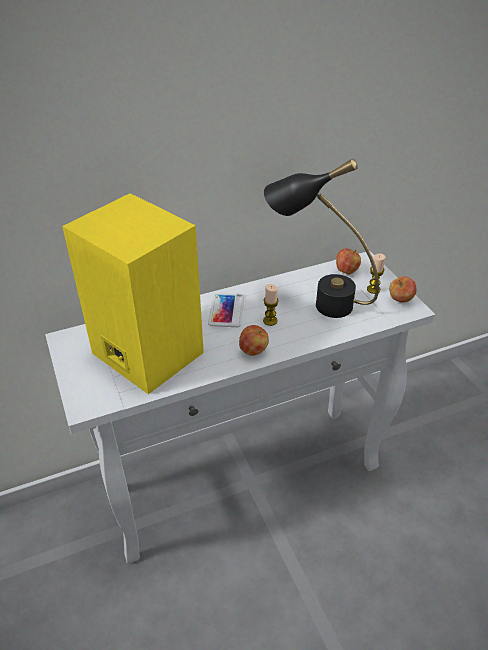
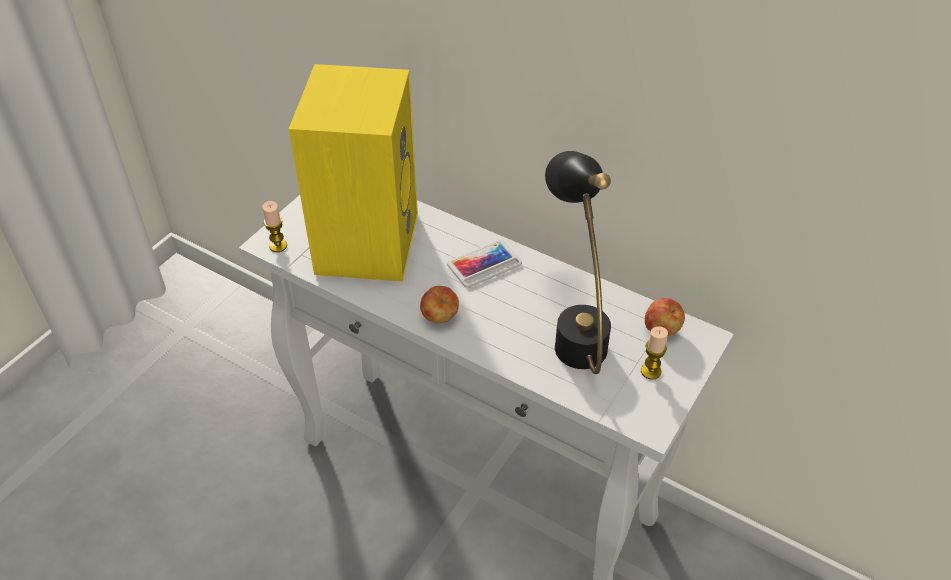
camera: 55 degrees right, 5 degrees up
(270, 321) = (500, 307): candle -> candle (278, 246)
(400, 300) = (655, 407): apple -> none

